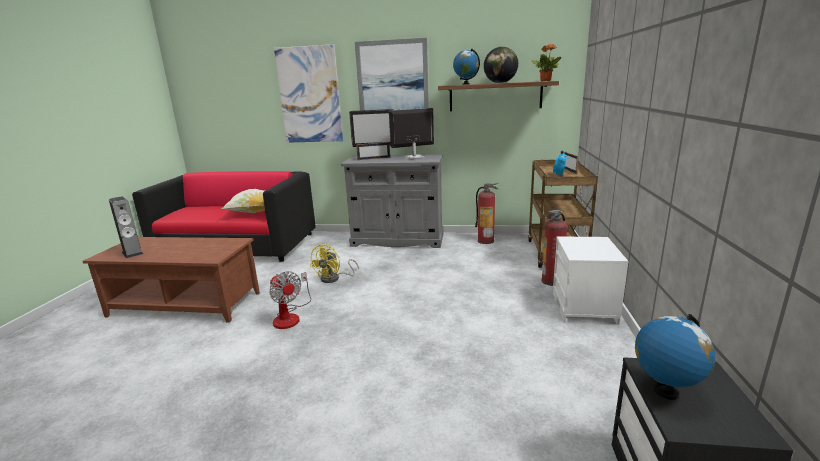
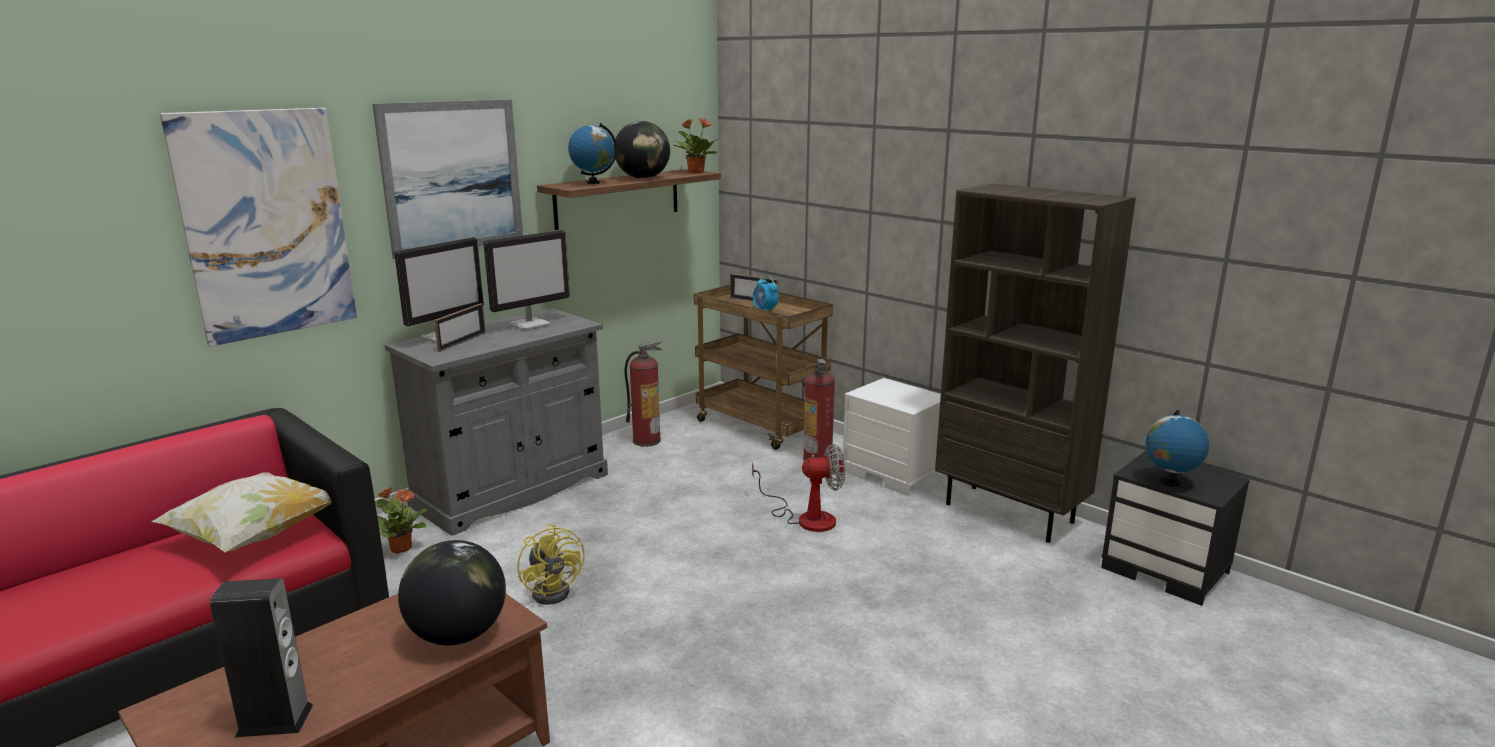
camera: 55 degrees left, 0 degrees up
(198, 254) = (458, 635): none -> globe
(290, 316) = (626, 670): fan -> fan (806, 517)
(330, 244) = (400, 548): none -> potted plant
(413, 157) = (530, 324): monitor -> monitor turned 150 degrees counterclockwise
(618, 369) = (1010, 513): none -> brown bookcase

